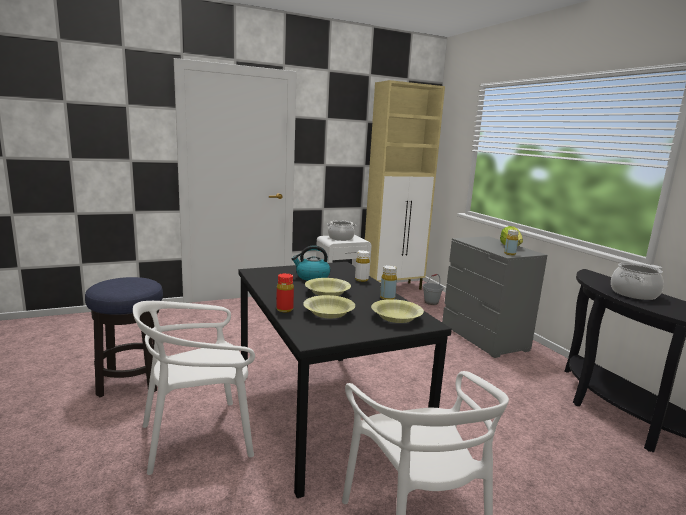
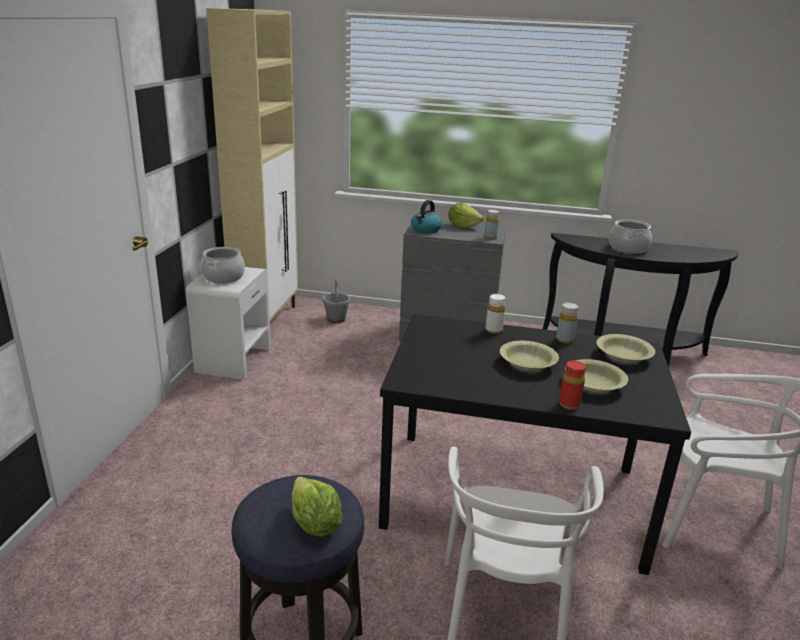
camera: 55 degrees left, 10 degrees up
(113, 289) = (314, 524): none -> lettuce
(312, 277) = (461, 353): kettle -> kettle (426, 229)

